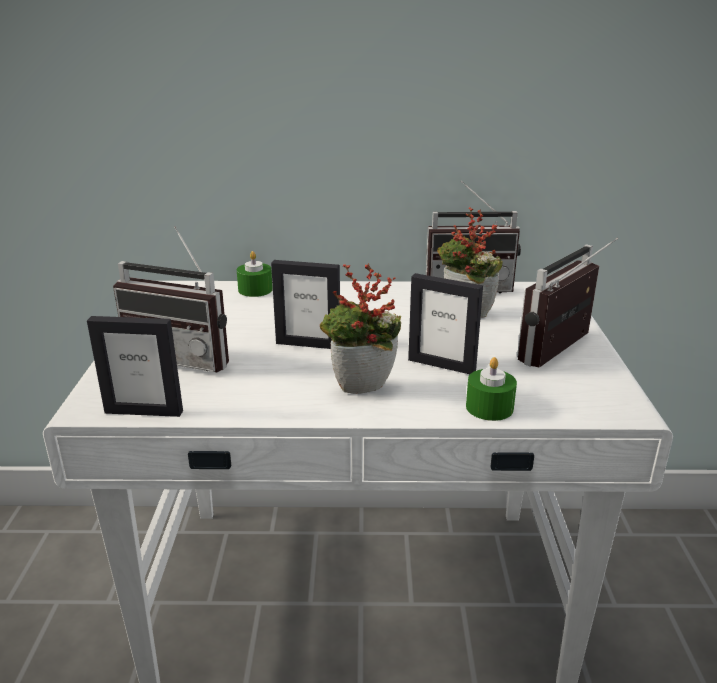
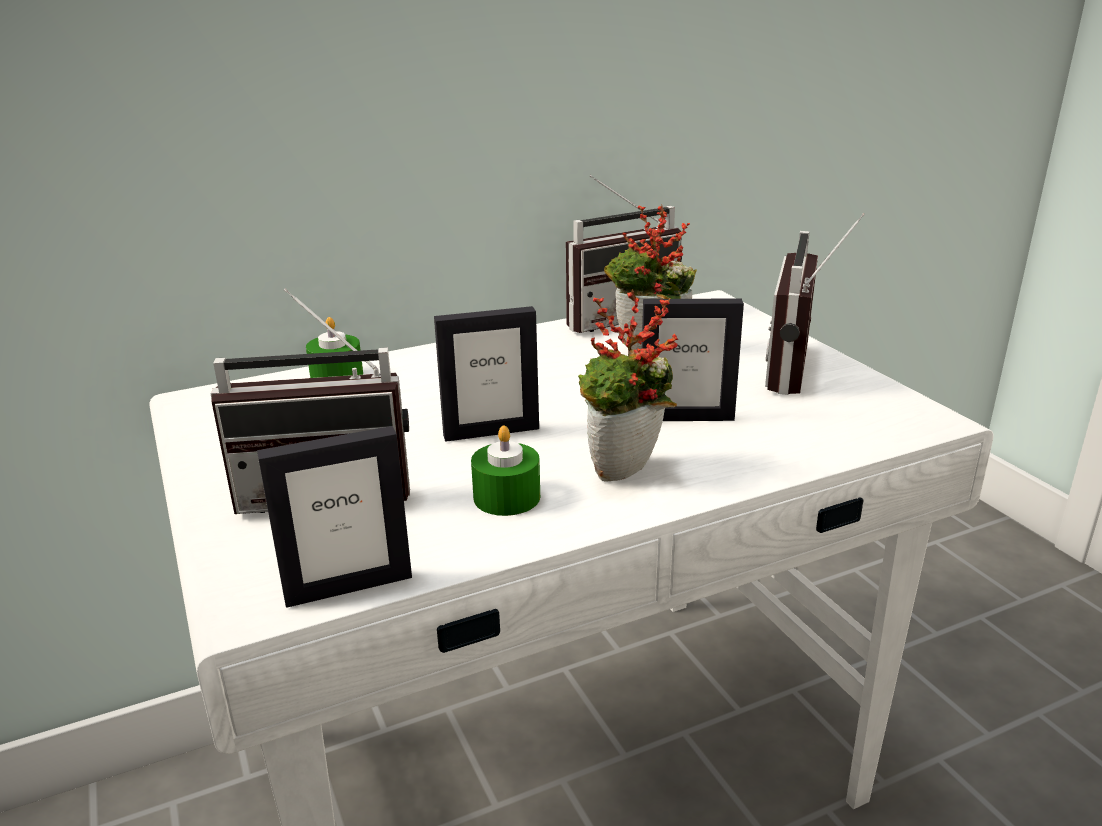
camera: 25 degrees left, 0 degrees up
(489, 407) = (793, 454): green candle -> green candle (506, 497)

